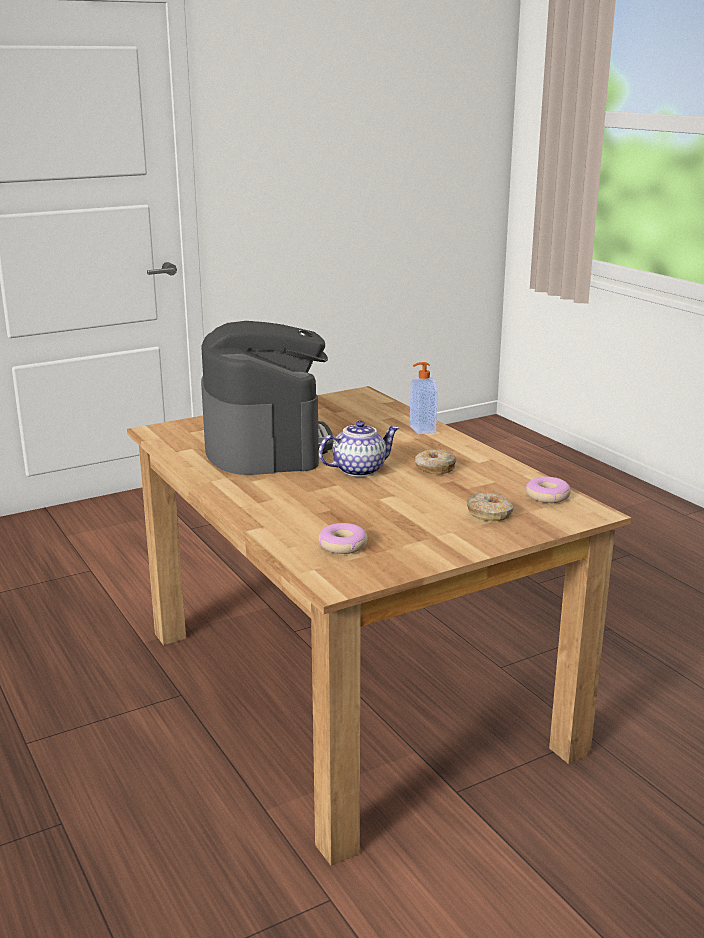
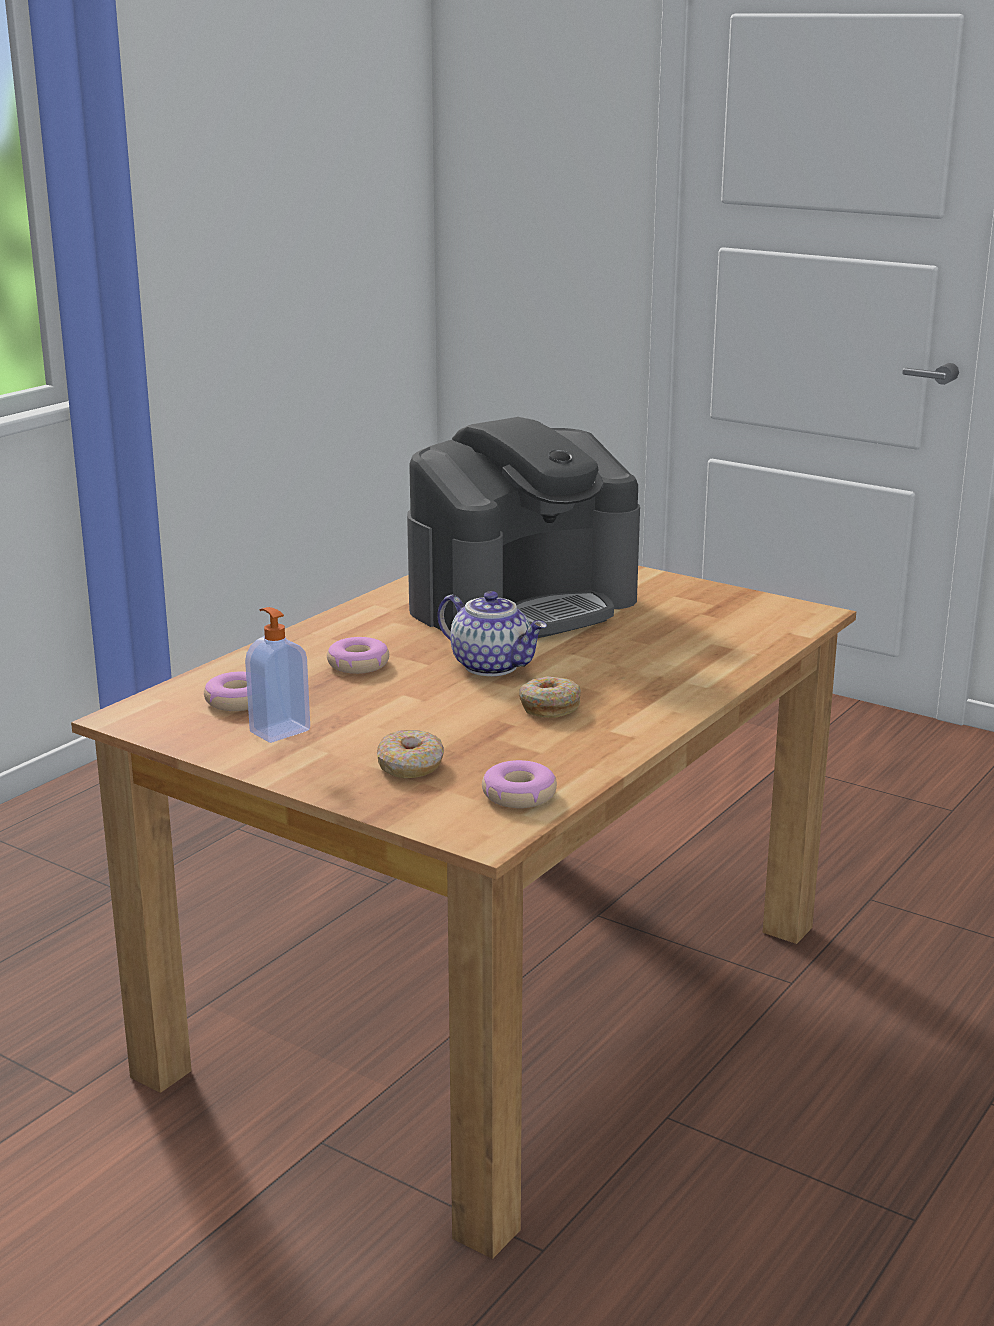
camera: 65 degrees right, 0 degrees up
(317, 502) = (358, 665): none -> donut
(421, 429) = (702, 674): soap dispenser -> soap dispenser (279, 730)

